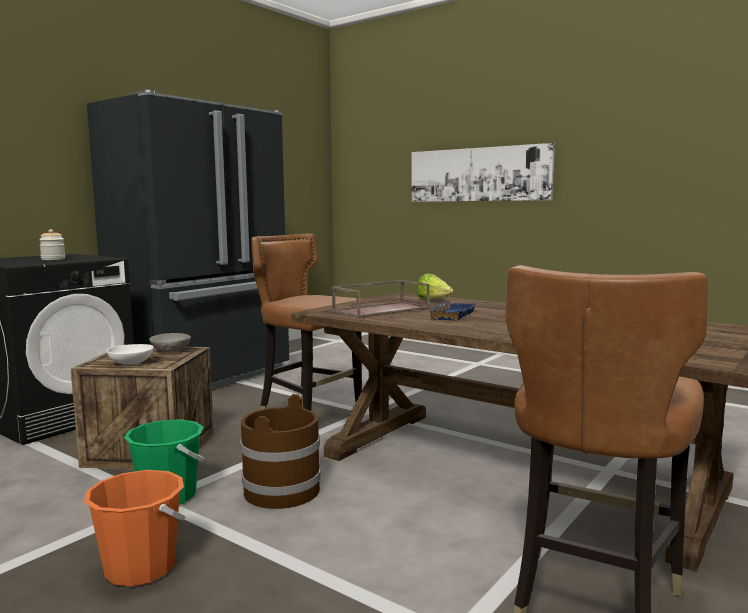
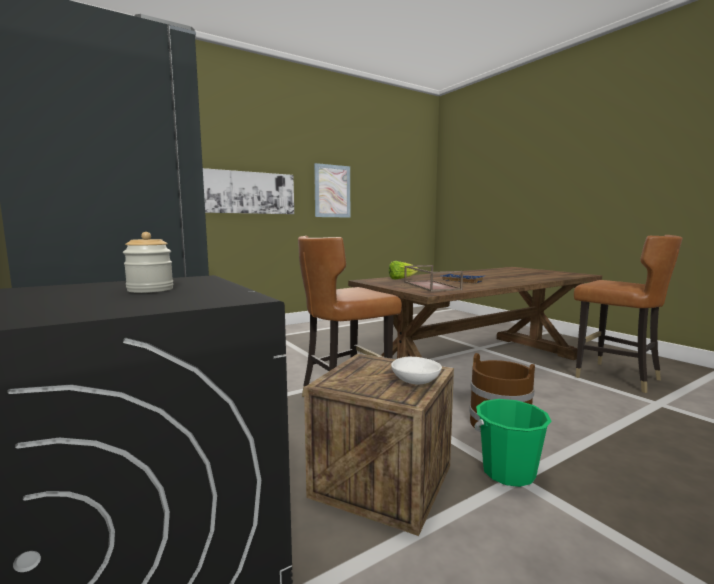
camera: 70 degrees left, 0 degrees up
(141, 568) = (641, 488): orange bucket -> none
(171, 351) = (366, 366): grey bowl -> none
(623, 160) = (332, 191): none -> picture

